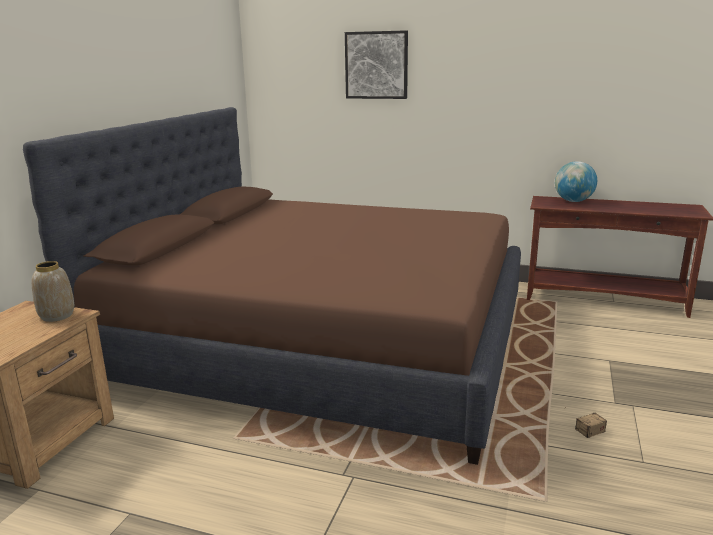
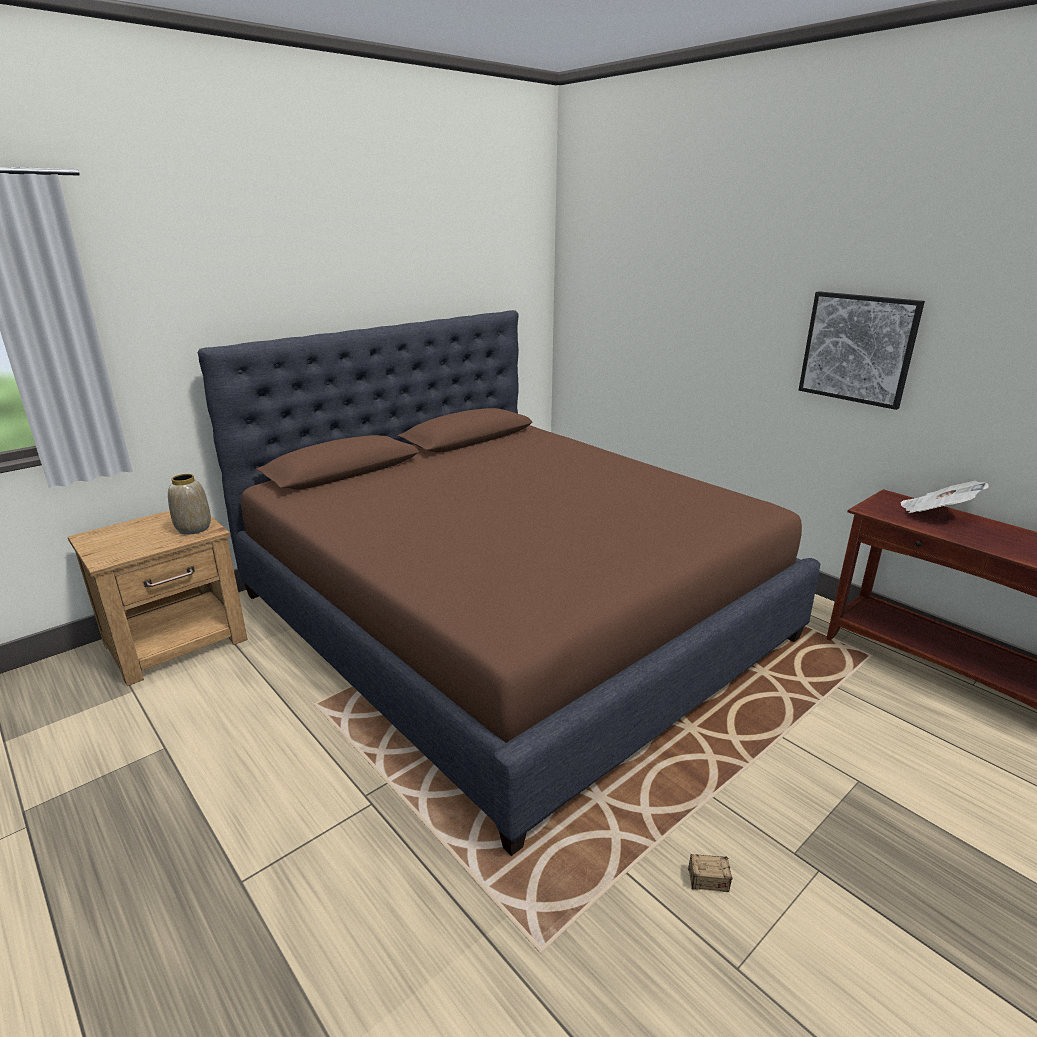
camera: 30 degrees right, 5 degrees up
(376, 65) = (696, 269): picture -> picture (858, 348)
(573, 201) = (936, 513): globe -> newspaper

